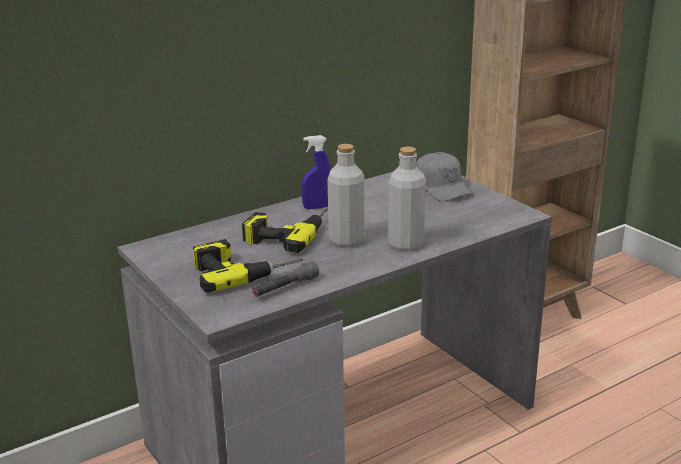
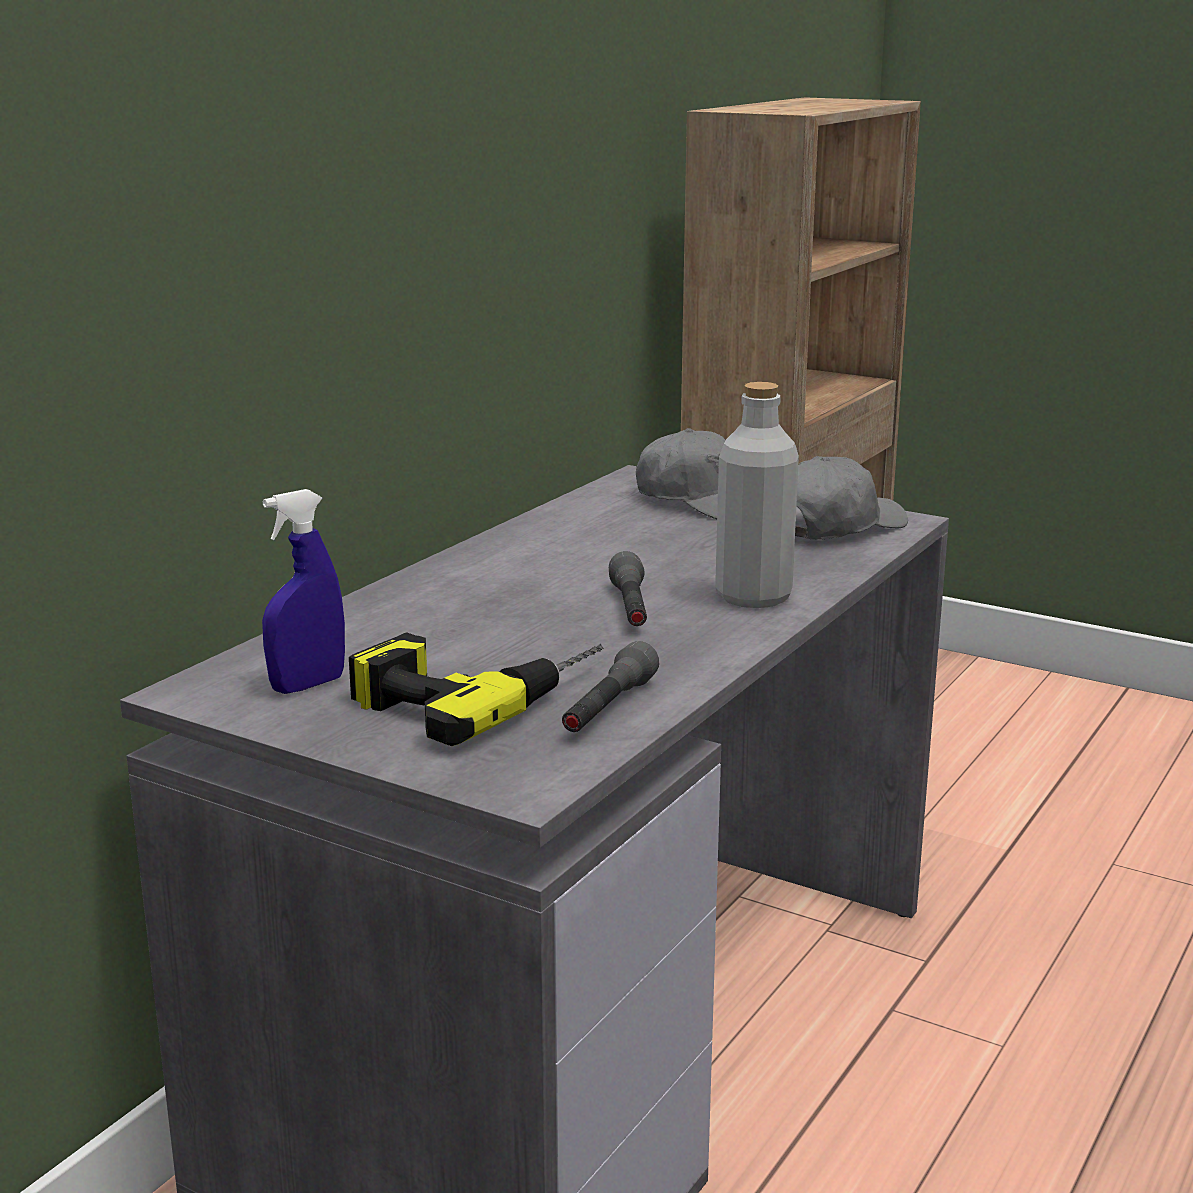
camera: 25 degrees left, 5 degrees down
(288, 231) = (489, 610): power drill -> none
(318, 207) = (502, 562): blue spray bottle -> blue spray bottle (308, 685)
(346, 241) = (630, 608): grey bottle -> grey flashlight
(488, 212) = (835, 526): none -> grey cap

